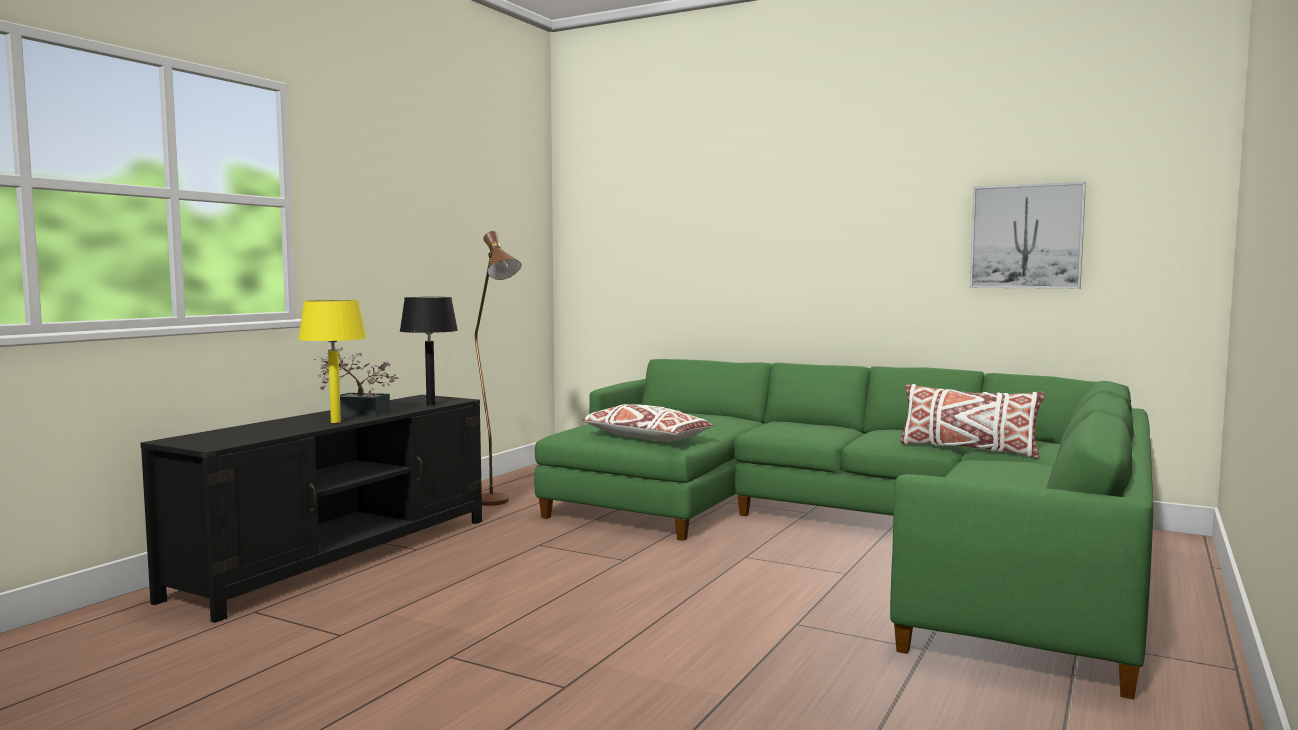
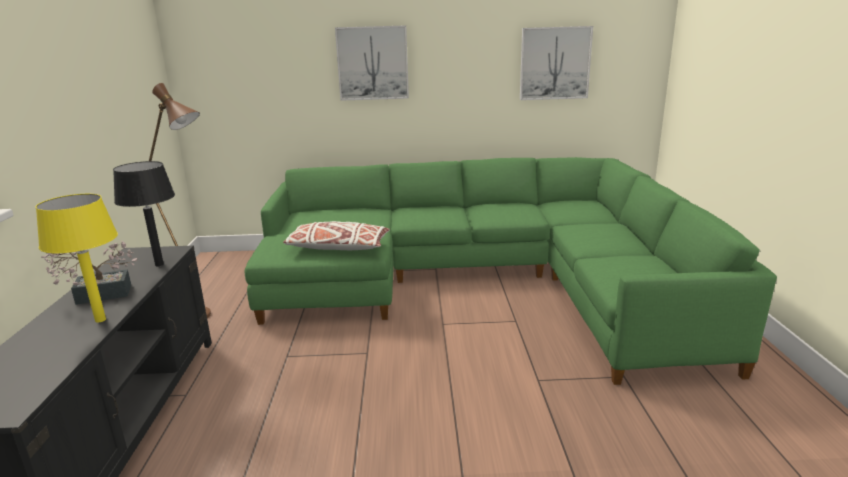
camera: 30 degrees left, 15 degrees up
(771, 234) = (372, 63): none -> picture
(967, 449) = (550, 216): white pillow -> none

